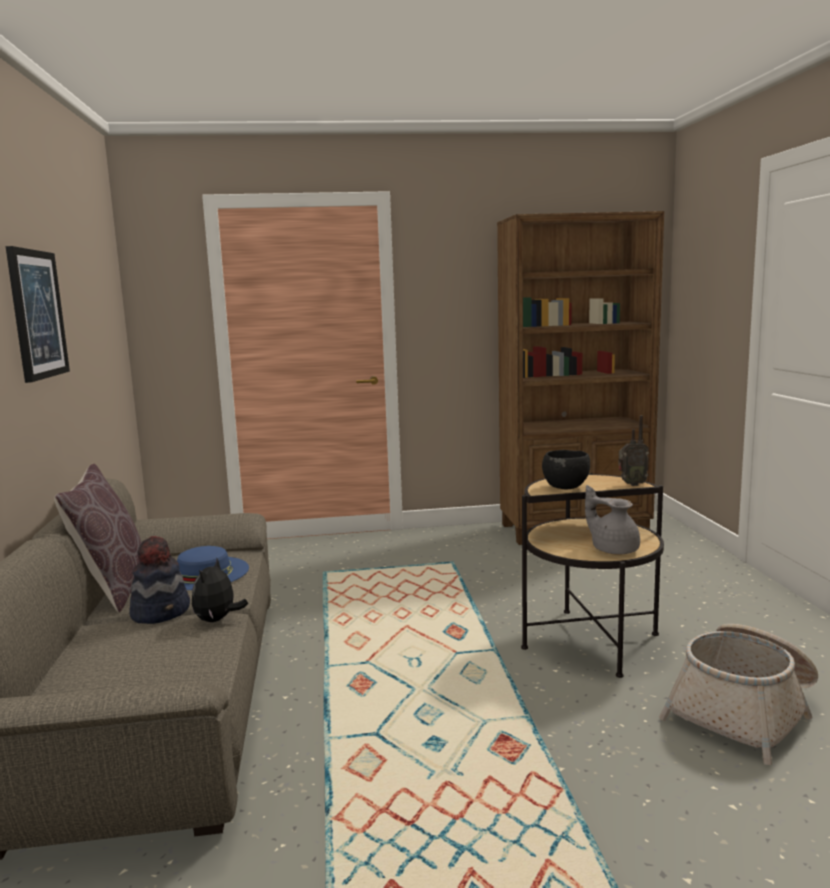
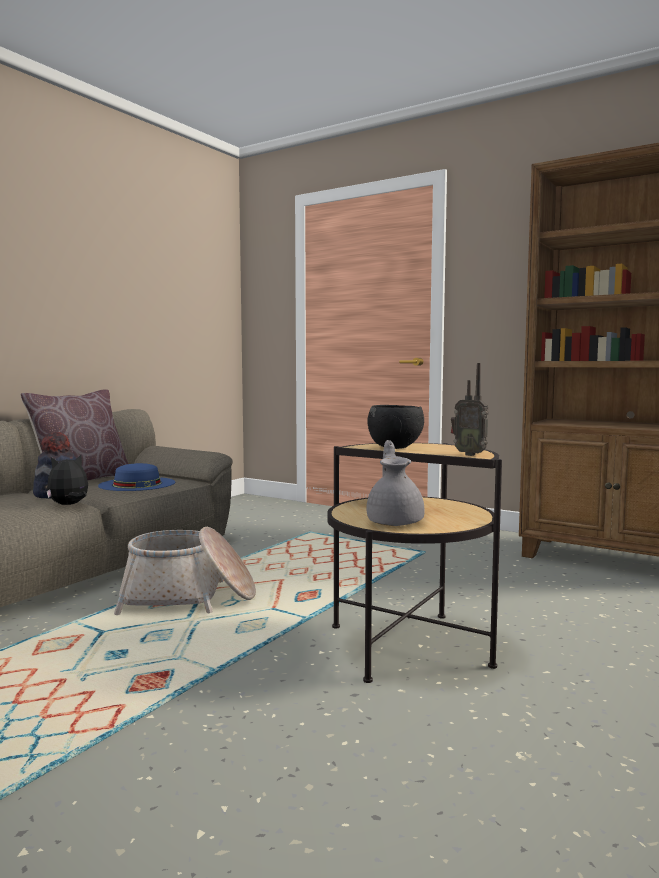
camera: 40 degrees right, 5 degrees down
(37, 314) = (78, 273): picture -> none
(744, 711) = (424, 771): basket -> basket (189, 598)

